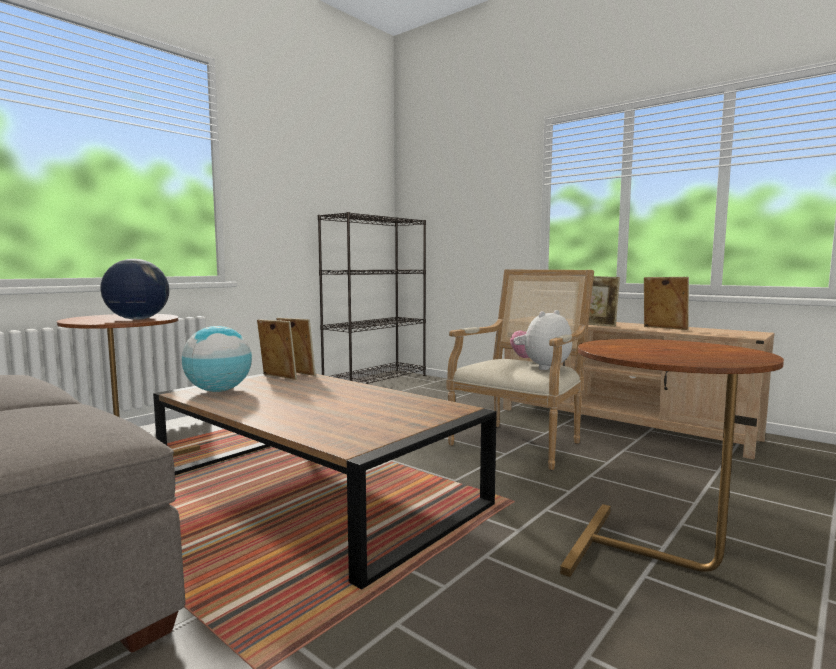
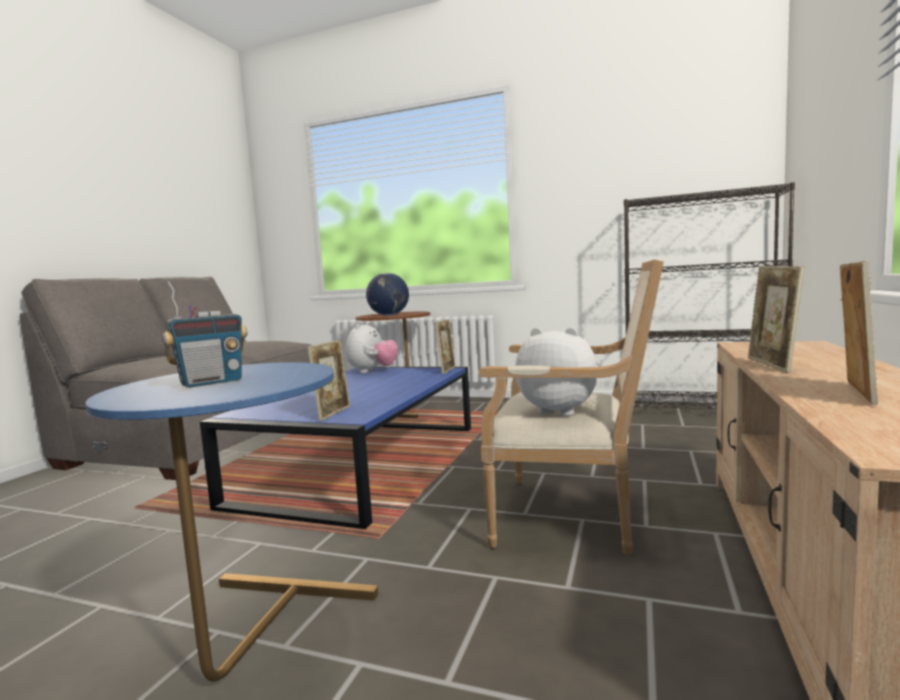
camera: 70 degrees right, 0 degrees up
(218, 391) = (372, 371): globe -> plush toy
(277, 377) = (428, 370): picture frame -> picture frame (333, 413)
(314, 490) = (364, 462): brown coffee table -> blue coffee table
(656, 559) = (253, 640): brown side table -> blue side table
(681, 351) = (211, 383): none -> radio

